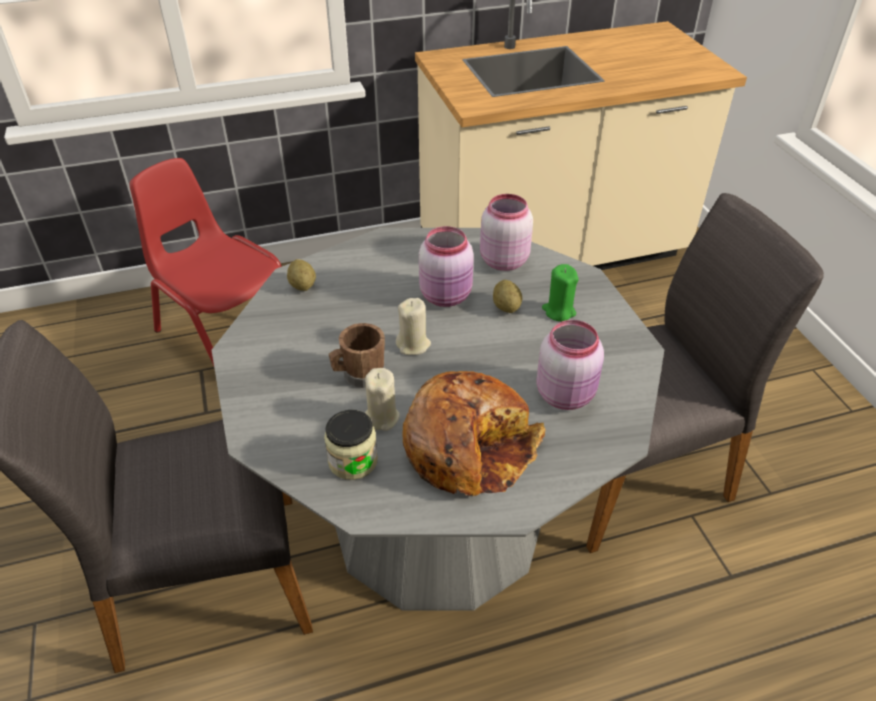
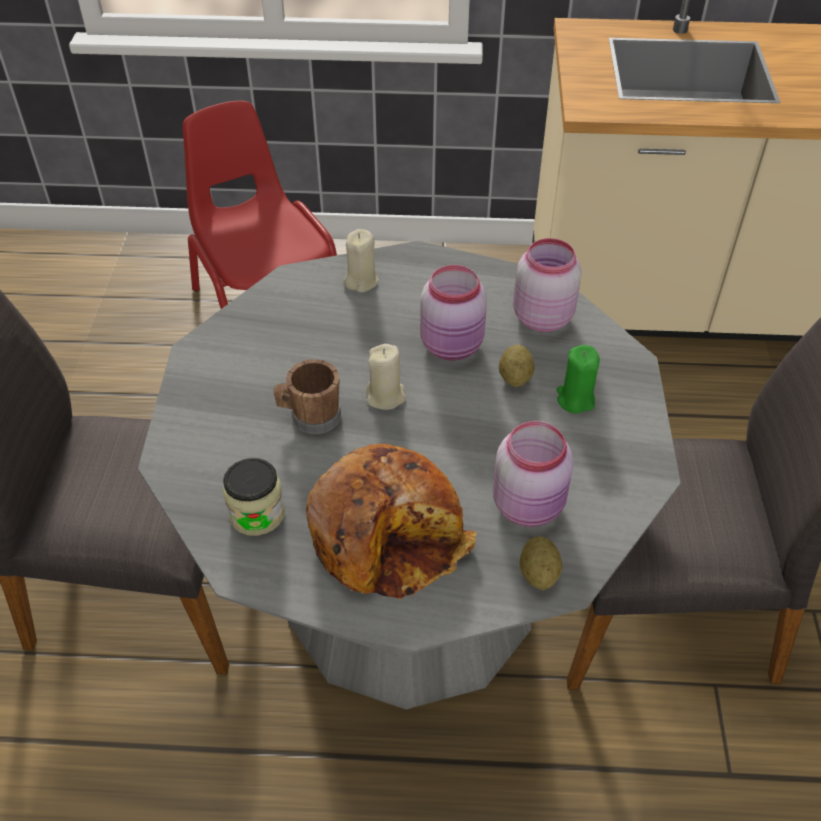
camera: 20 degrees right, 5 degrees up
(302, 286) = (299, 293): potato -> potato (538, 573)
(381, 417) = (310, 473): beige candle -> beige candle (361, 281)

